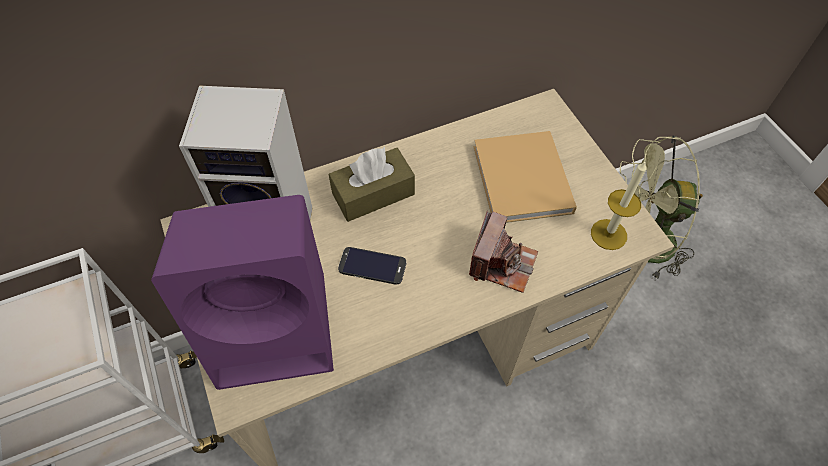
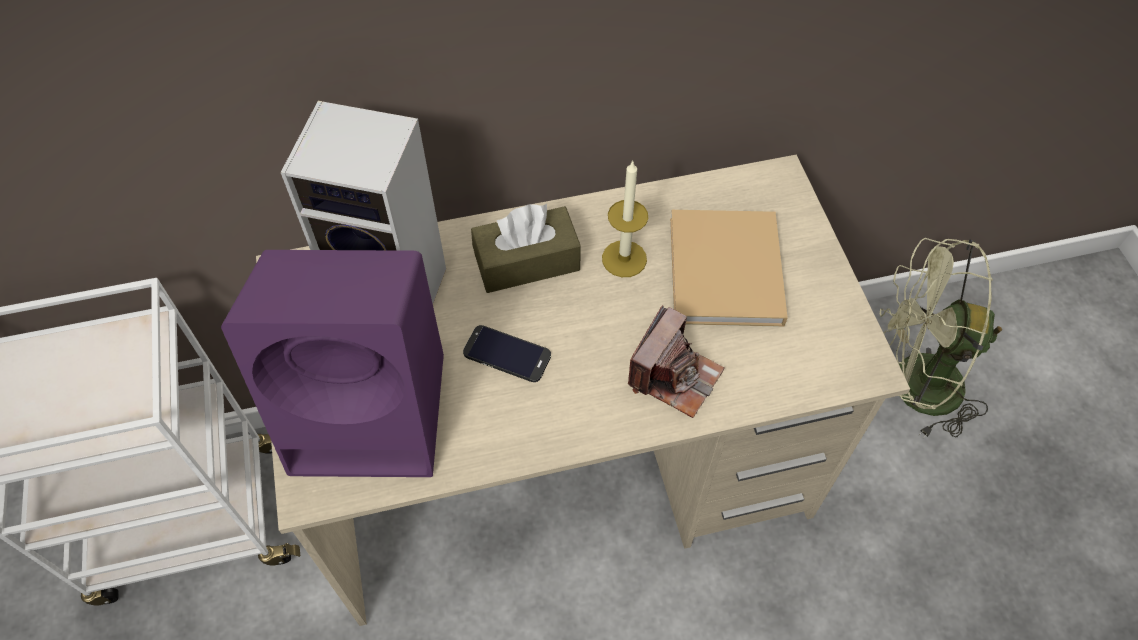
camera: 10 degrees right, 0 degrees up
(608, 234) = (824, 360): candle -> candle (624, 259)

